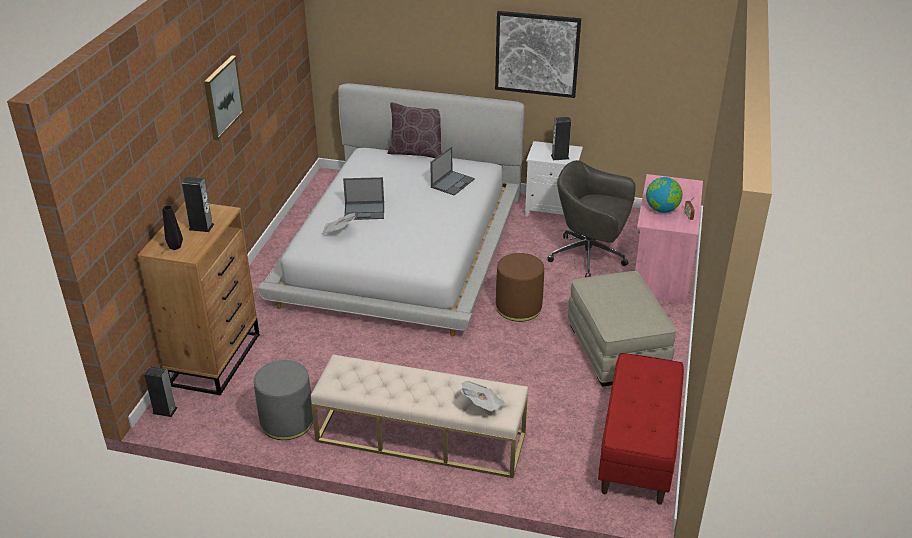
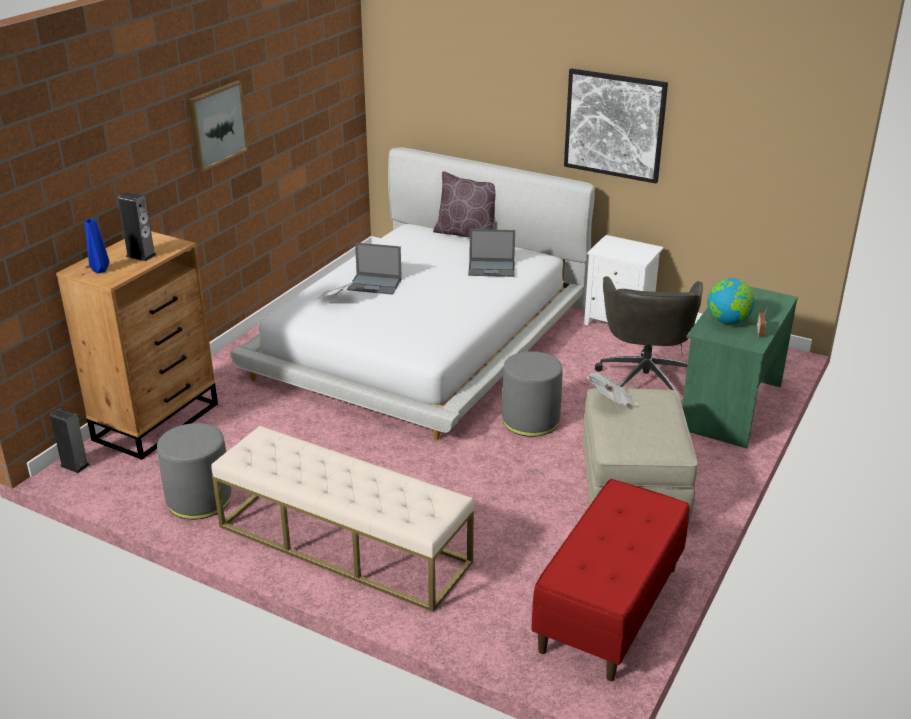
camera: 15 degrees right, 5 degrees down
(174, 247) = (99, 271): black vase -> blue vase
(452, 183) = (492, 268): laptop -> laptop turned 45 degrees clockwise
(483, 405) = (405, 509): newspaper -> newspaper (611, 401)
(518, 307) = (530, 421): brown ottoman -> grey ottoman
(560, 157) = (630, 254): speaker -> none
(590, 257) = (645, 378): grey office chair -> grey office chair turned 120 degrees counterclockwise
(661, 271) = (729, 406): pink desk -> green desk

